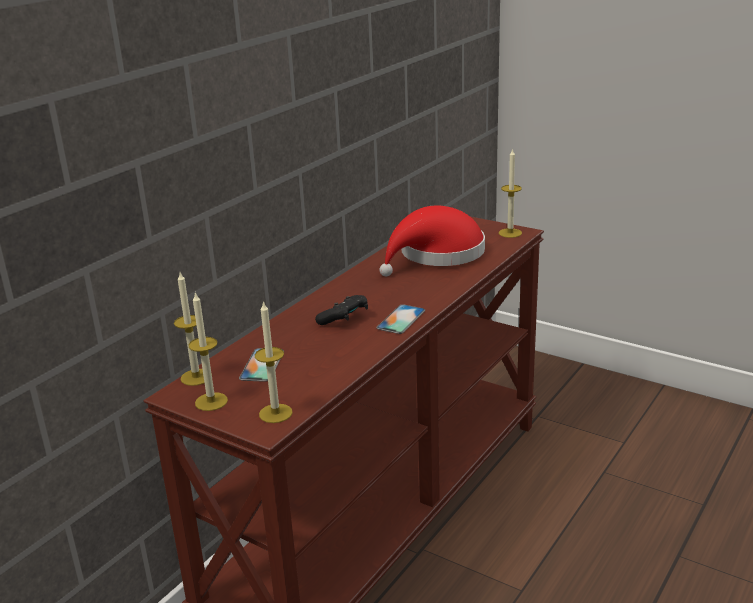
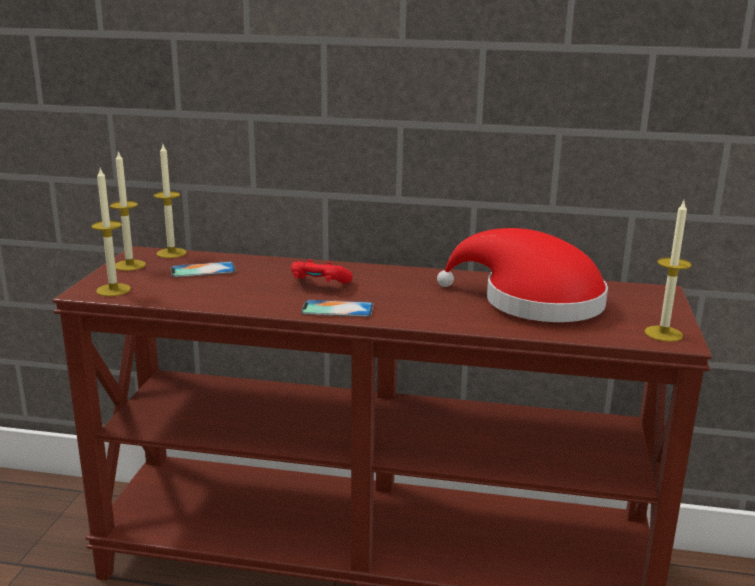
camera: 65 degrees right, 5 degrees down
(344, 319) = (318, 285): black game controller -> red game controller

